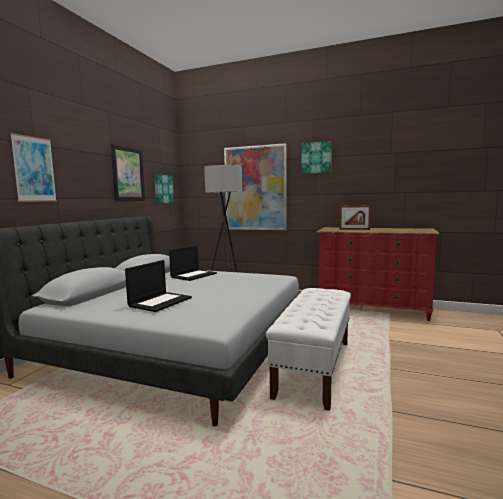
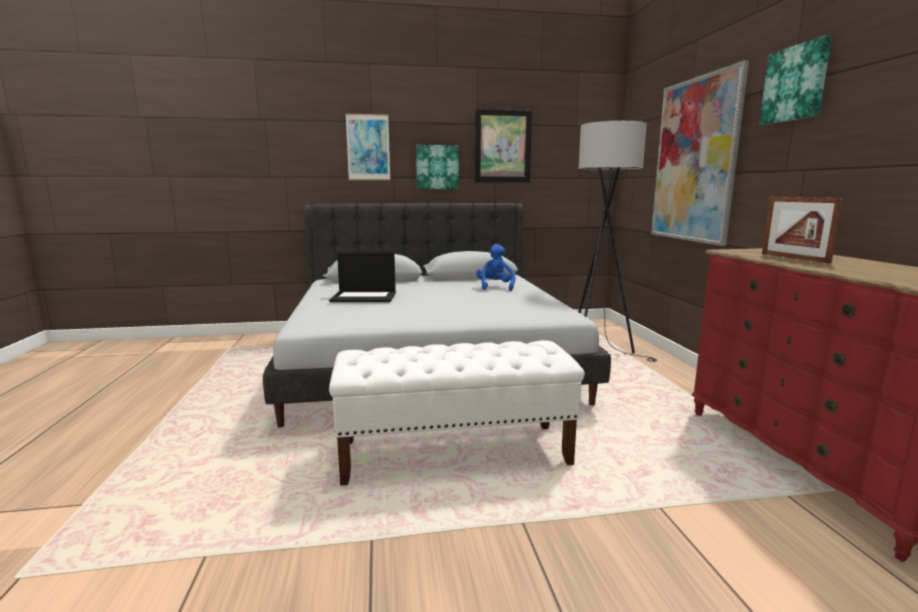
camera: 60 degrees right, 5 degrees up
(163, 189) = (573, 165): picture -> picture (437, 167)
(194, 275) = (495, 287): laptop -> blue plush toy

